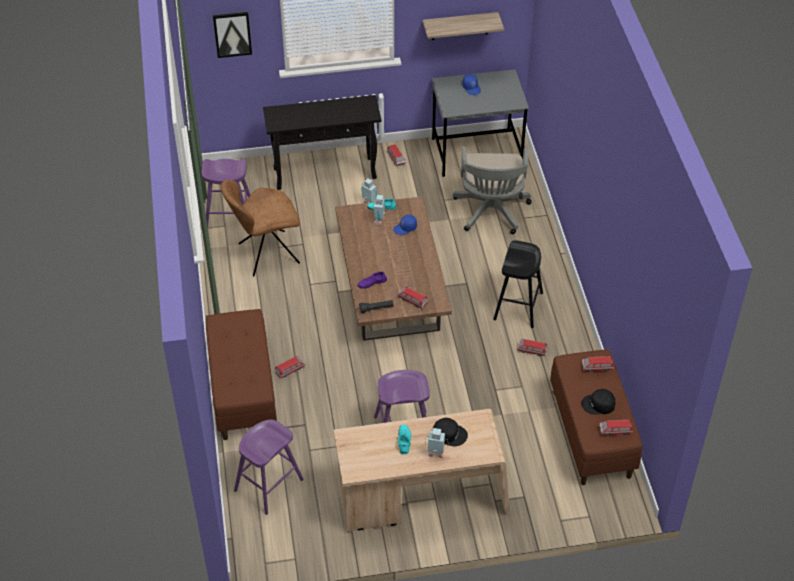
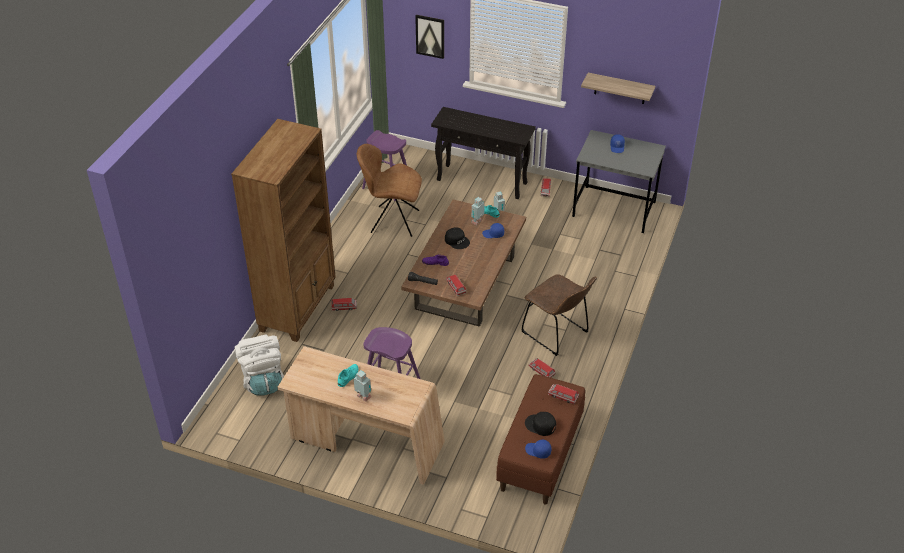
camera: 30 degrees right, 5 degrees down
(242, 391) = (298, 307): brown bench -> brown bookcase
(268, 485) = (263, 380): purple stool -> white backpack
(449, 434) = (386, 387): black cap -> black cap (457, 240)
(491, 213) = (591, 257): grey office chair -> none
(518, 306) = (557, 334): black stool -> brown chair
(615, 430) = (538, 451): toy car -> blue cap

